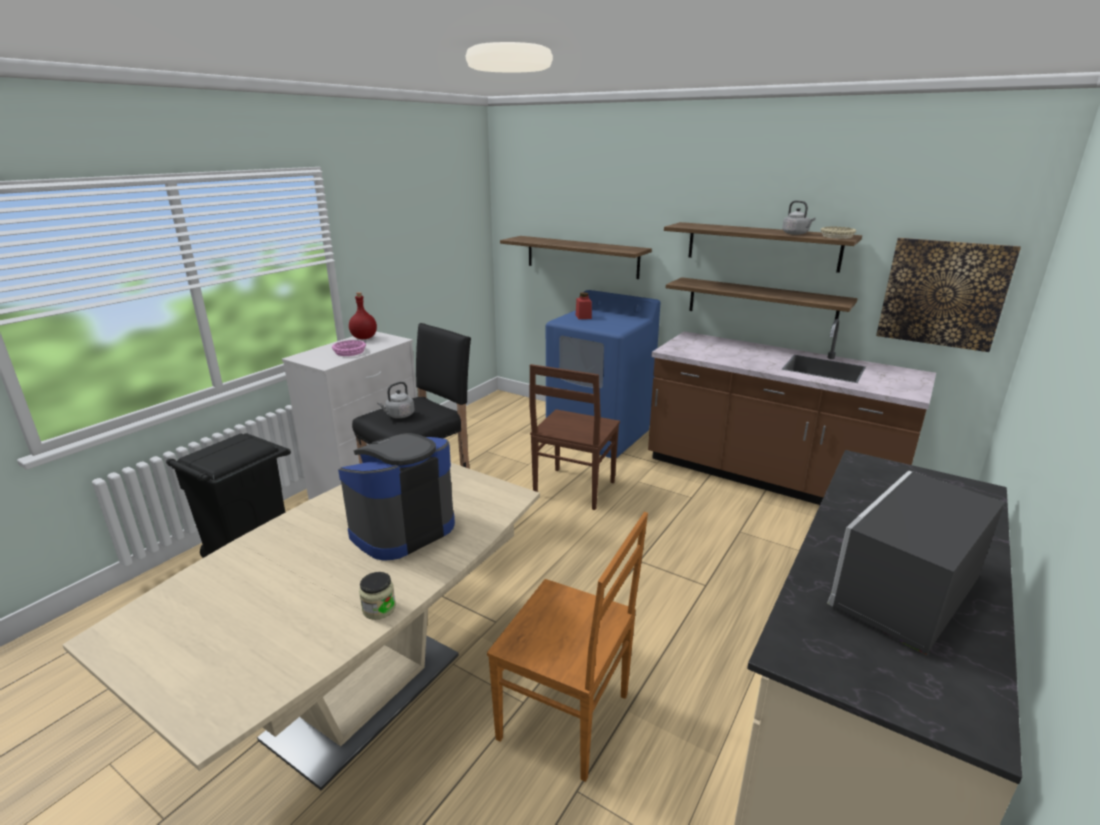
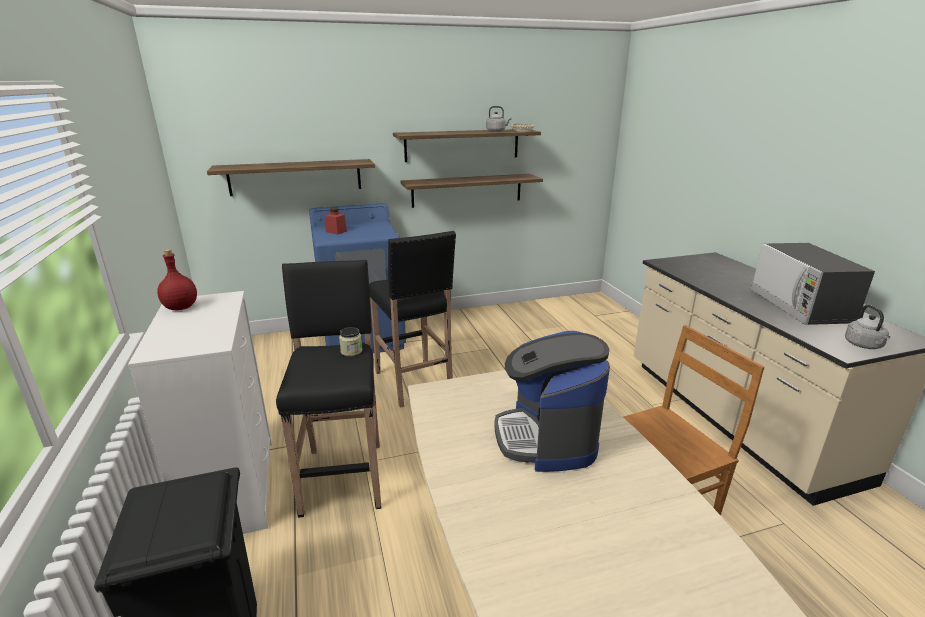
camera: 50 degrees left, 0 degrees up
(349, 352) = (205, 324): pink bowl -> none
(379, 608) = (667, 490): jar -> jar (351, 351)
(399, 415) = (324, 369): grey kettle -> grey kettle (864, 345)
(573, 489) = (414, 383): brown chair -> black stool
(768, 479) = (507, 317): brown counter -> none
(943, 293) = (575, 161): picture -> none

